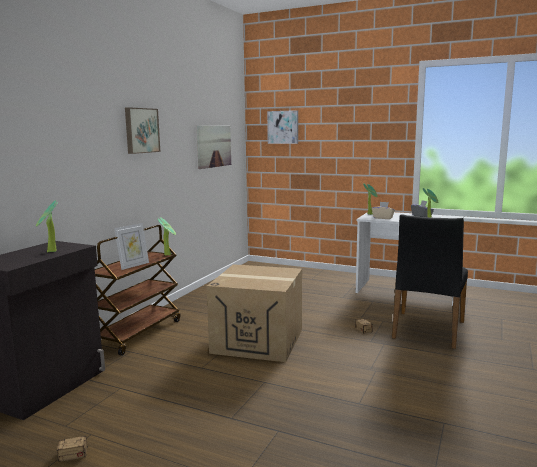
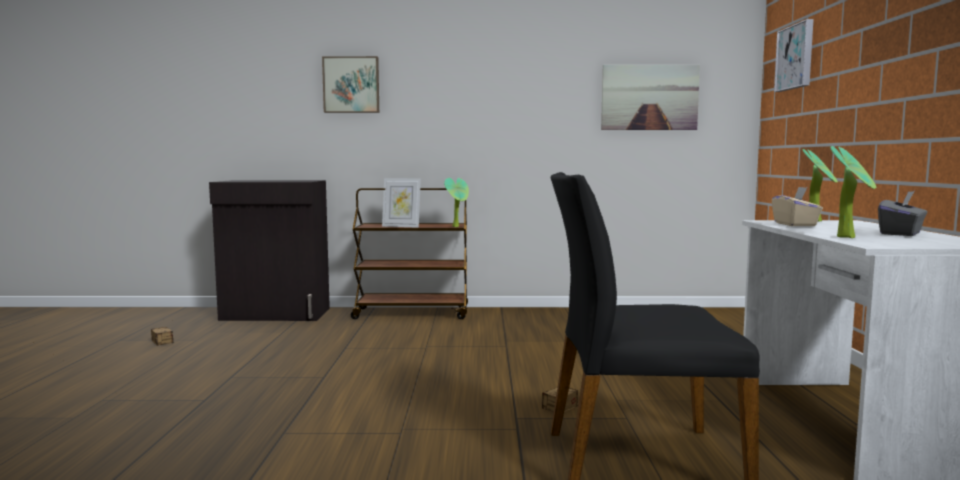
camera: 65 degrees right, 5 degrees down
(50, 252) = (277, 181): potted plant -> none
(141, 130) = (477, 71): picture -> picture (351, 85)
(258, 341) = (442, 357): cardboard box -> none

